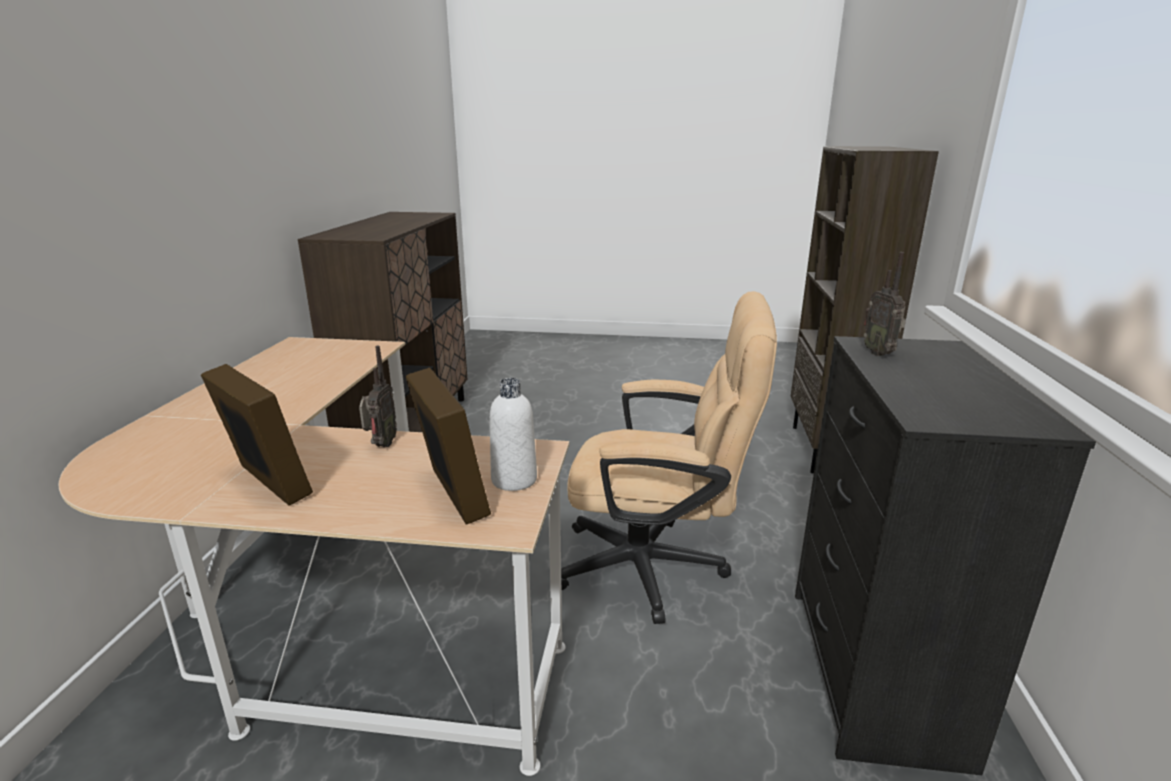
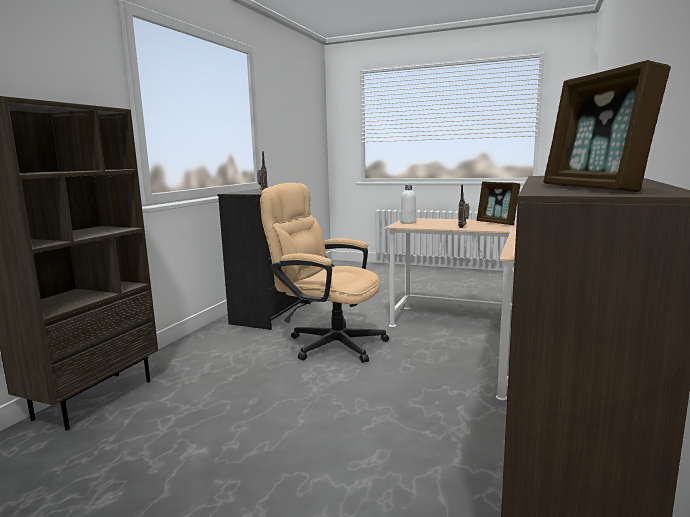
camera: 165 degrees left, 10 degrees down
(451, 495) = (429, 221): picture frame -> picture frame (594, 188)

